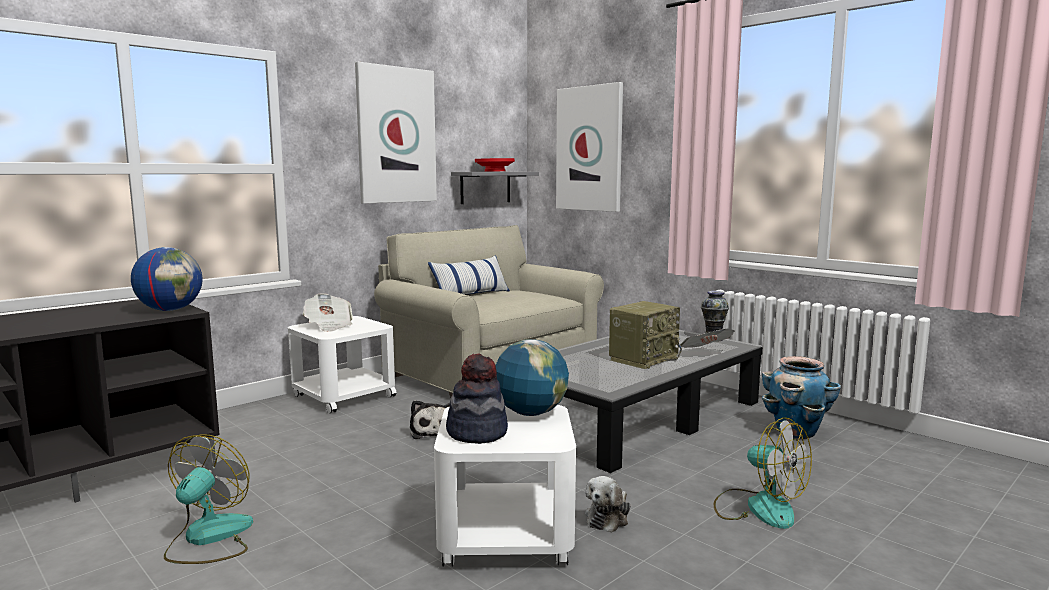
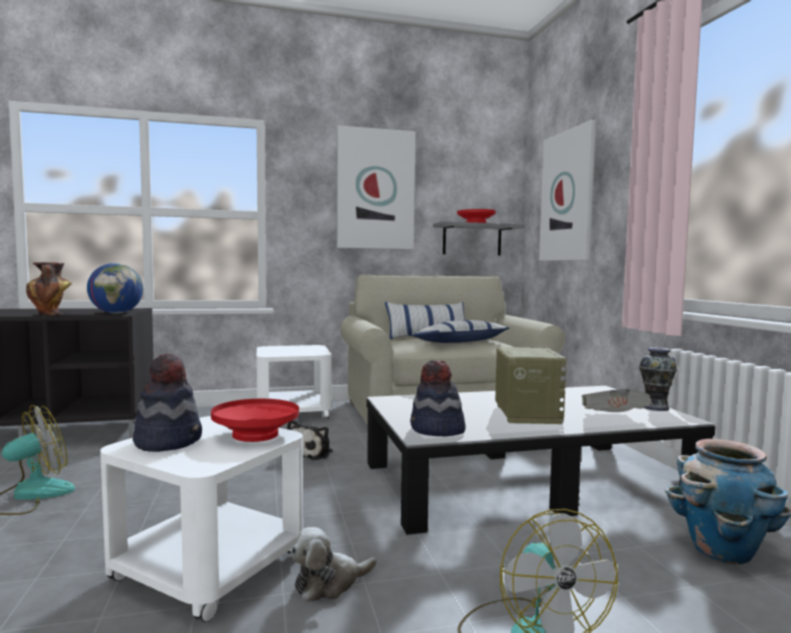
camera: 30 degrees right, 5 degrees down
(96, 323) = (50, 315): none -> vase
(329, 326) = (285, 349): newspaper -> none
(516, 298) = (461, 342): none -> pillow
(530, 413) = (256, 435): globe -> red bowl
(609, 384) = (437, 430): none -> hat
(643, 359) = (526, 414): radio -> radio turned 75 degrees counterclockwise

